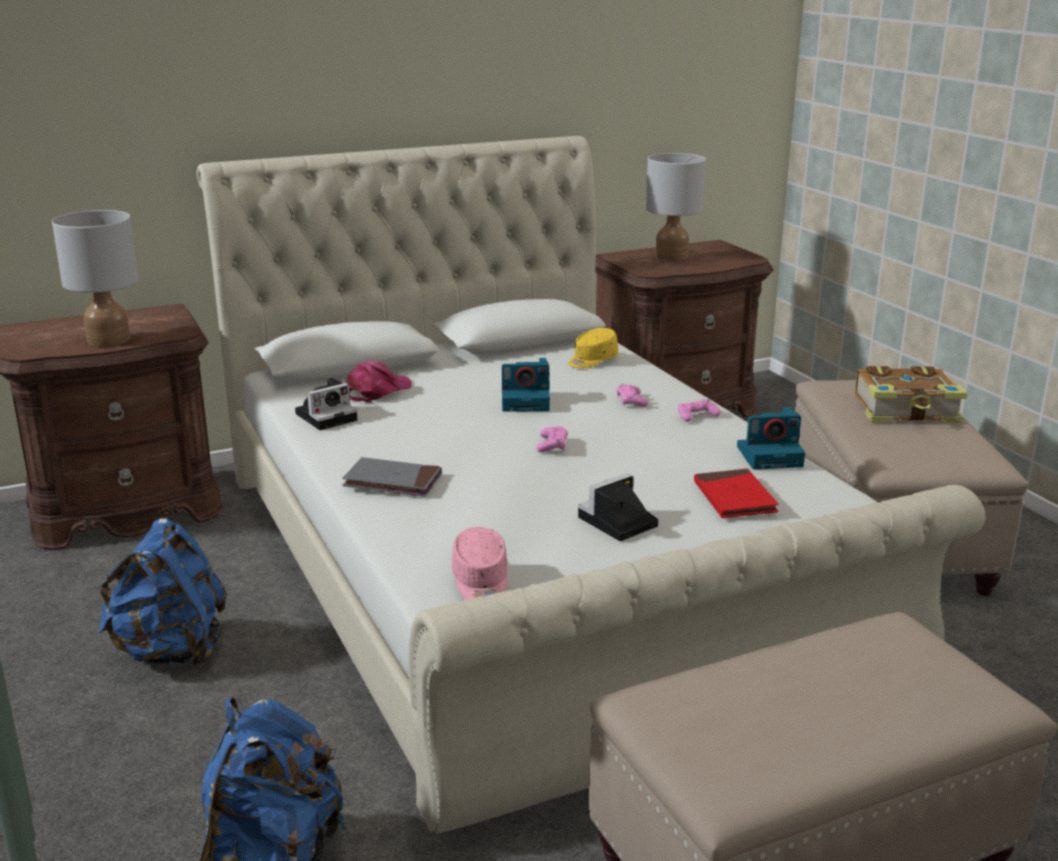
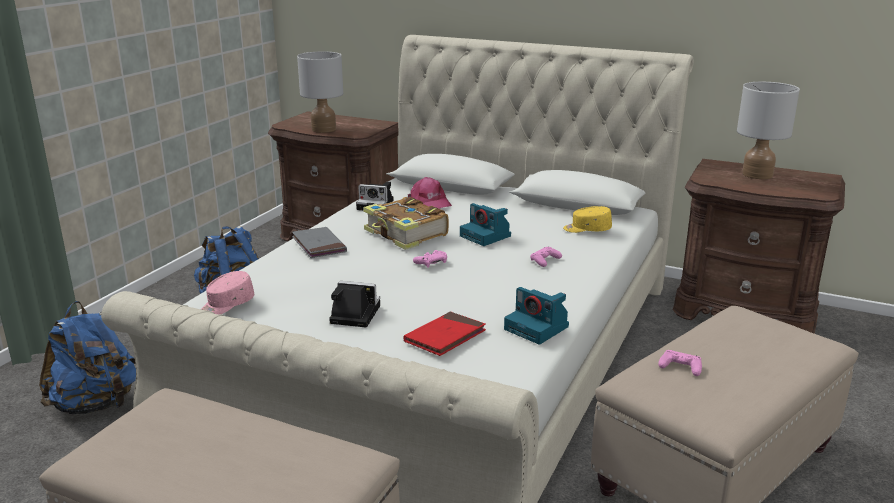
camera: 50 degrees right, 0 degrees up
(378, 391) = (430, 202): pink cap -> pink cap turned 60 degrees clockwise
(696, 416) = (561, 286): pink game controller -> pink game controller (680, 367)
(907, 410) = (759, 358): book -> book (405, 234)

